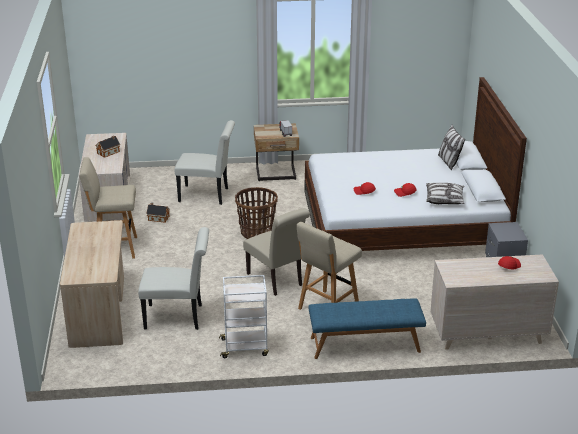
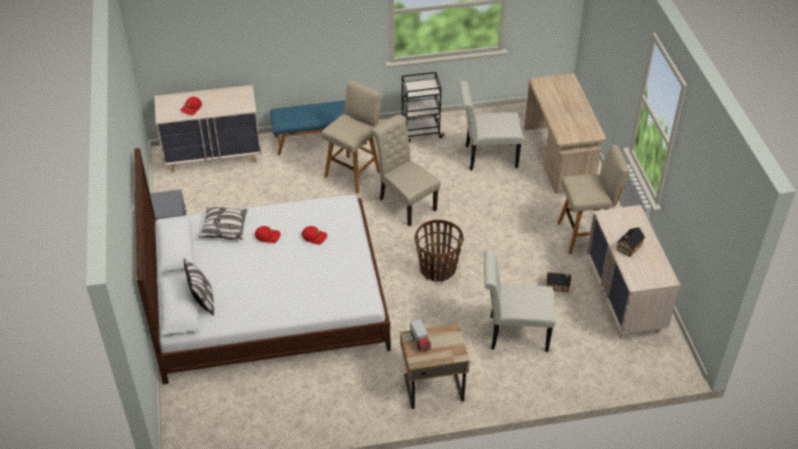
camera: 175 degrees right, 15 degrees up
(245, 347) = (421, 132): white cart -> black cart

